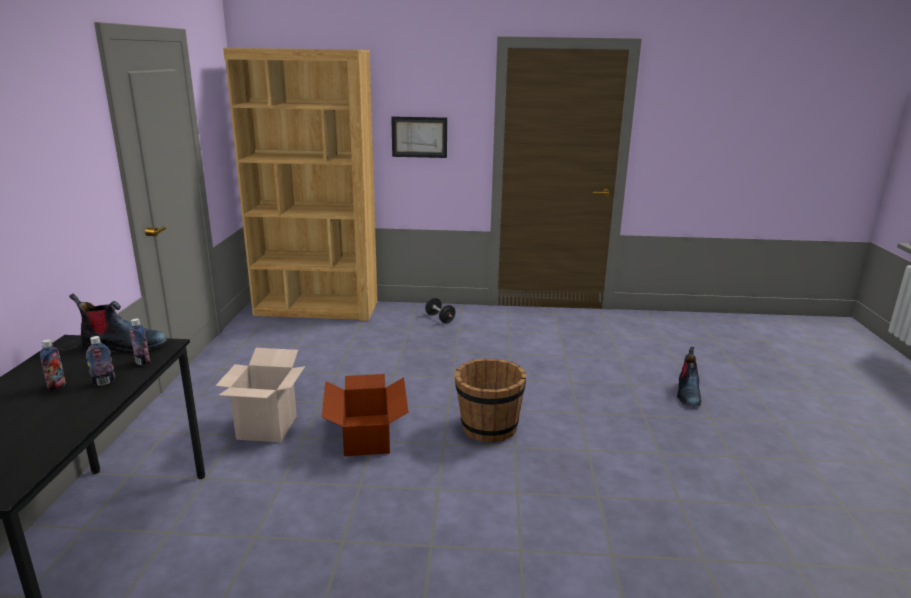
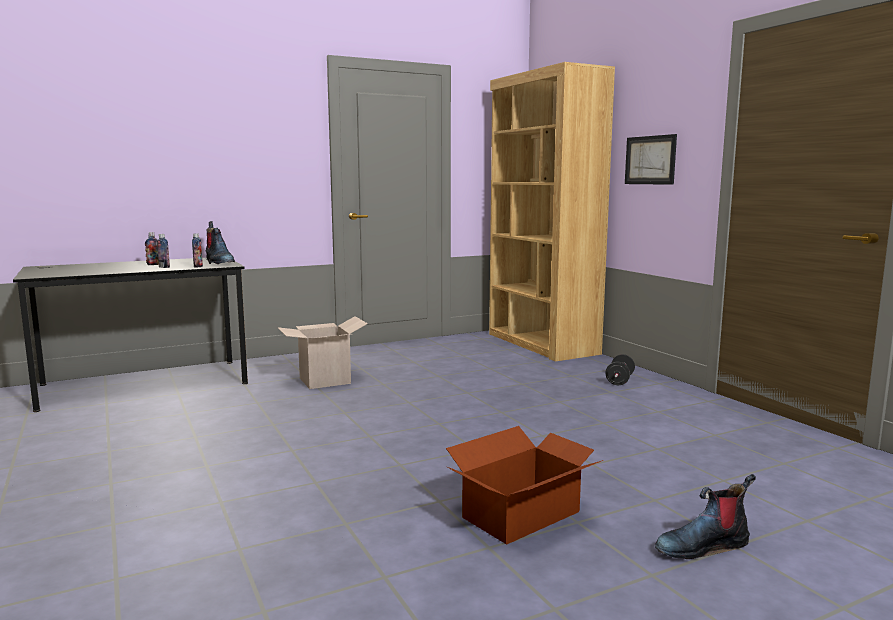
camera: 60 degrees right, 10 degrees down
(367, 434) = (352, 408): cardboard box -> cardboard box (523, 515)
(488, 428) = (421, 446): brown bucket -> none

